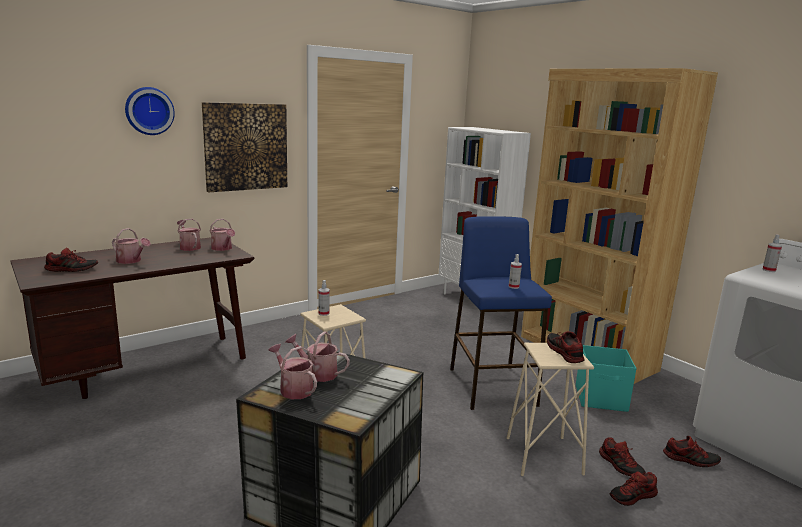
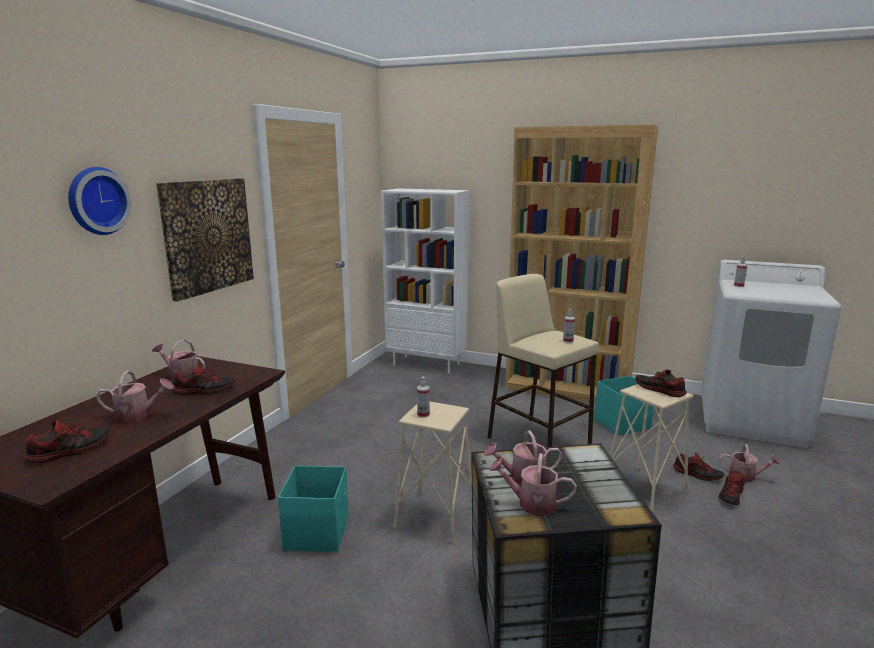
camera: 30 degrees left, 0 degrees up
(223, 248) = (229, 369): watering can -> watering can (746, 476)
(244, 389) = (318, 532): none -> turquoise storage box
(492, 386) = (538, 442): blue stool -> beige stool
(690, 459) = (726, 451): shoe -> shoe (205, 390)

